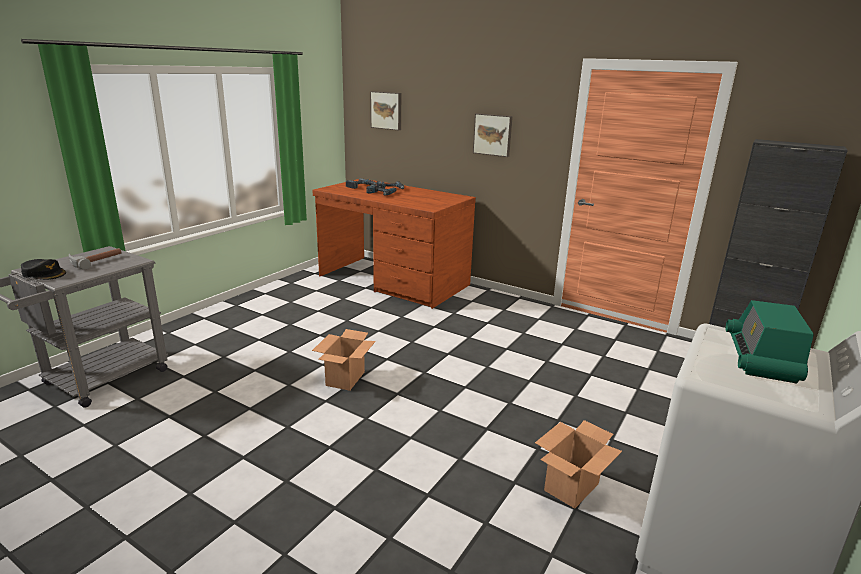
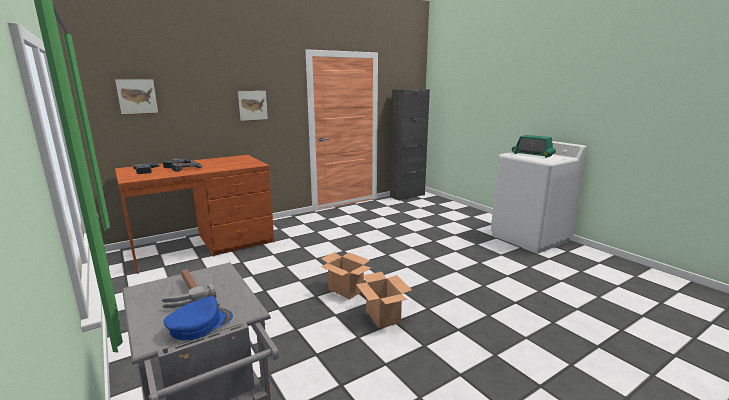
camera: 65 degrees left, 5 degrees down
(44, 273) = (200, 324): black cap -> blue cap
(571, 487) = (486, 251): cardboard box -> cardboard box (383, 317)

